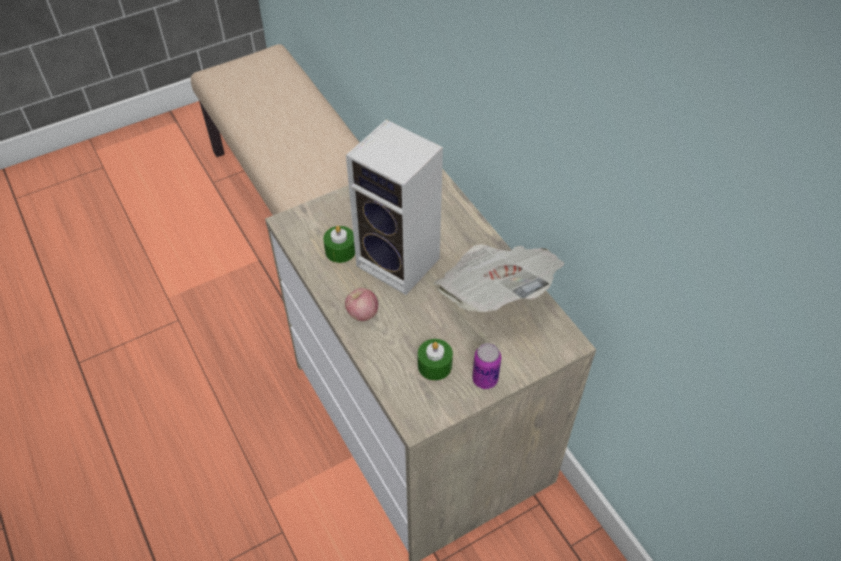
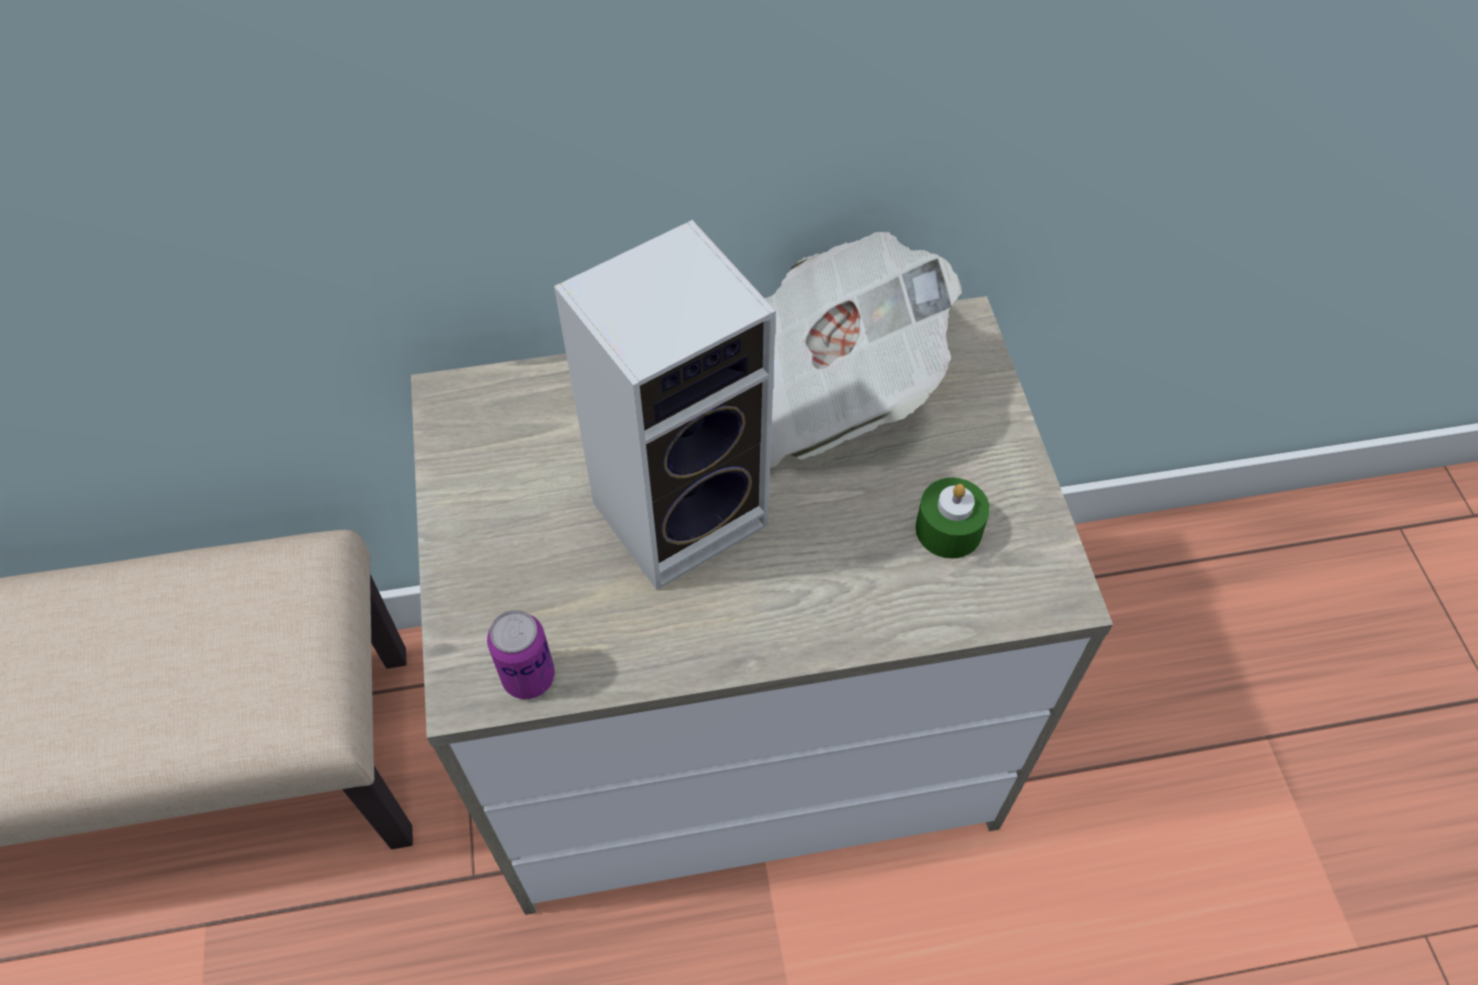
camera: 70 degrees left, 5 degrees up
(340, 251) = (601, 608): green candle -> none
(362, 314) = (784, 614): apple -> none
(485, 379) = (1001, 464): can -> can (528, 677)

